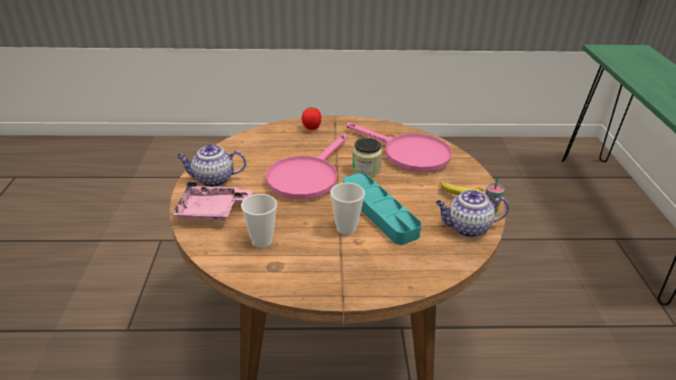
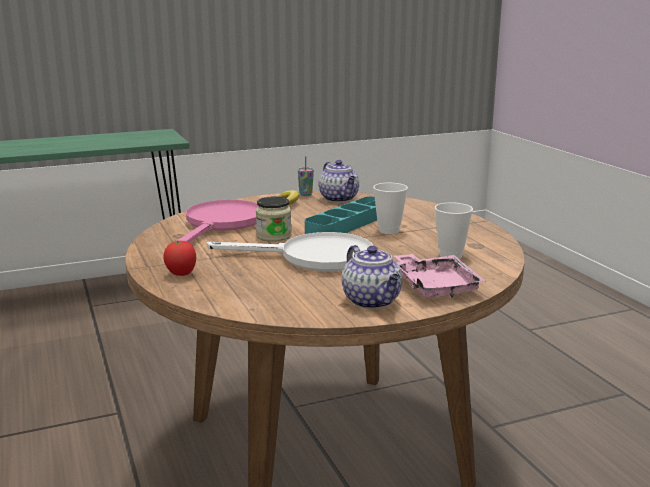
camera: 110 degrees left, 15 degrees down
(307, 176) = (313, 257): pink frying pan -> white frying pan

